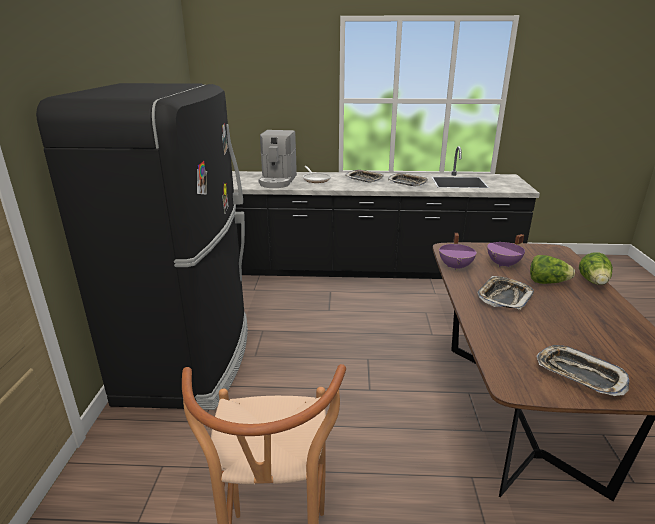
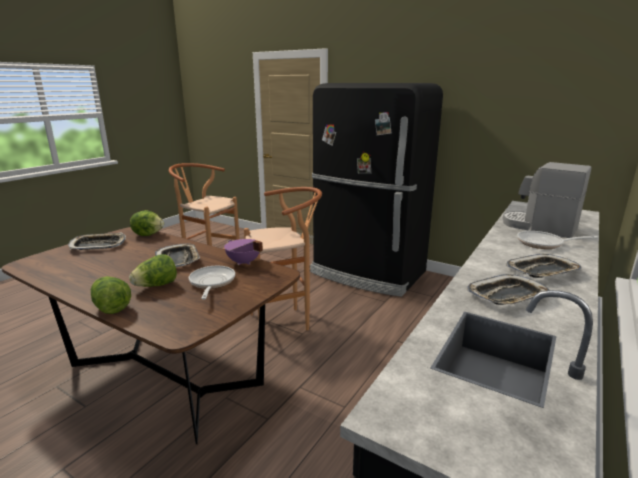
camera: 120 degrees right, 5 degrees down
(359, 377) = (285, 322): none -> brown stool
(496, 358) = (148, 234): none -> lettuce
(504, 264) = (211, 283): purple cooking pot -> frying pan

